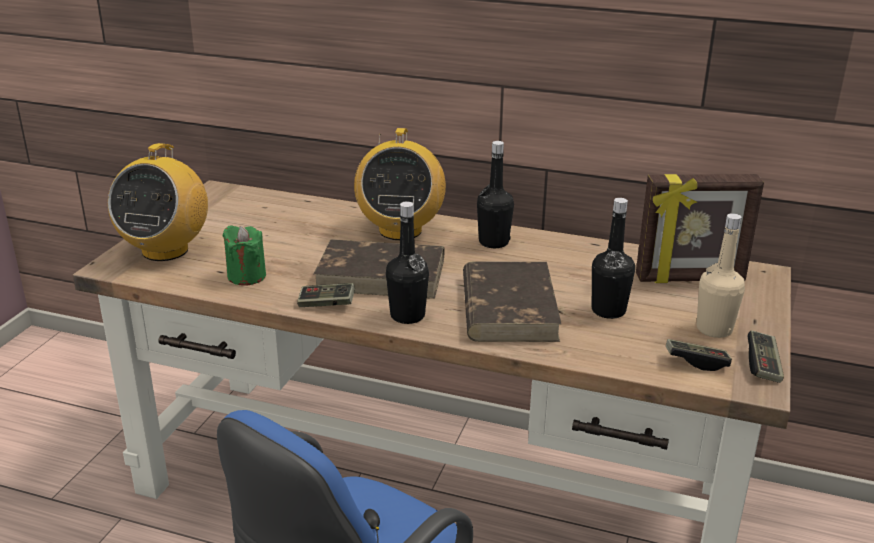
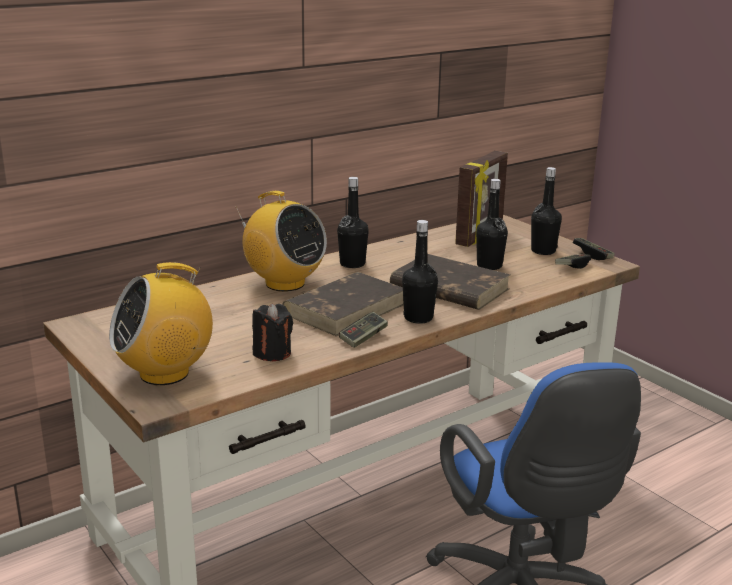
camera: 55 degrees left, 5 degrees down
(165, 250) = (165, 373): radio -> radio turned 105 degrees clockwise
(246, 276) = (272, 353): green candle -> black candle
(714, 329) = (543, 251): beige bottle -> black bottle

